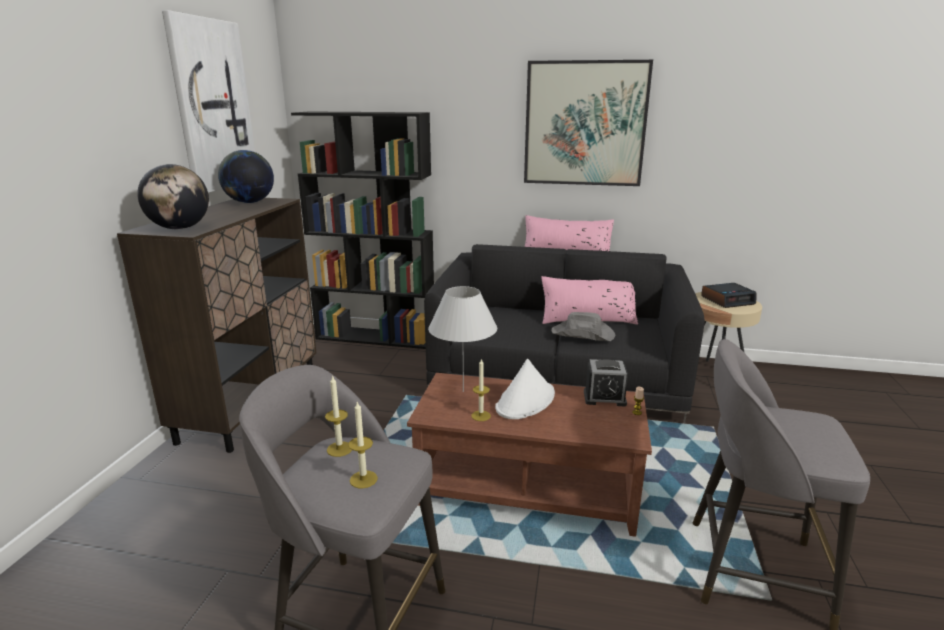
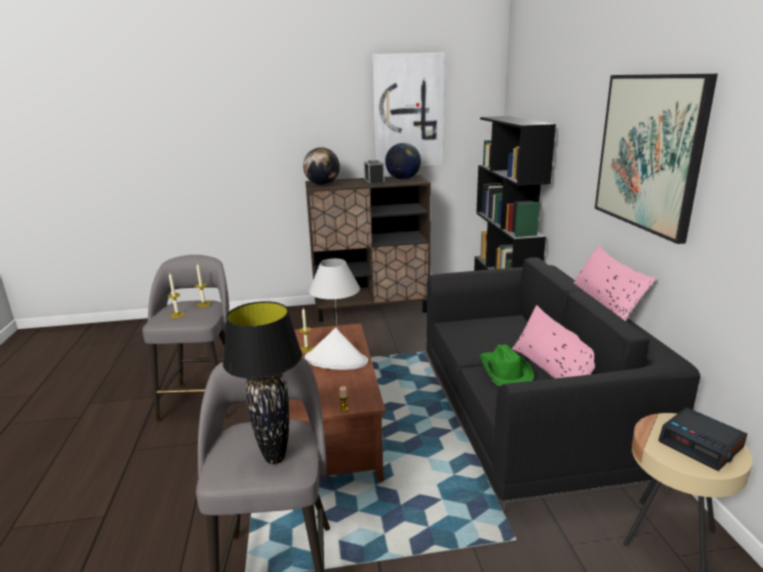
camera: 70 degrees right, 0 degrees up
(583, 334) = (504, 371): grey hat -> green hat
(604, 398) = (361, 392): alarm clock -> alarm clock (374, 182)
(807, 424) = (274, 458): none -> black table lamp

